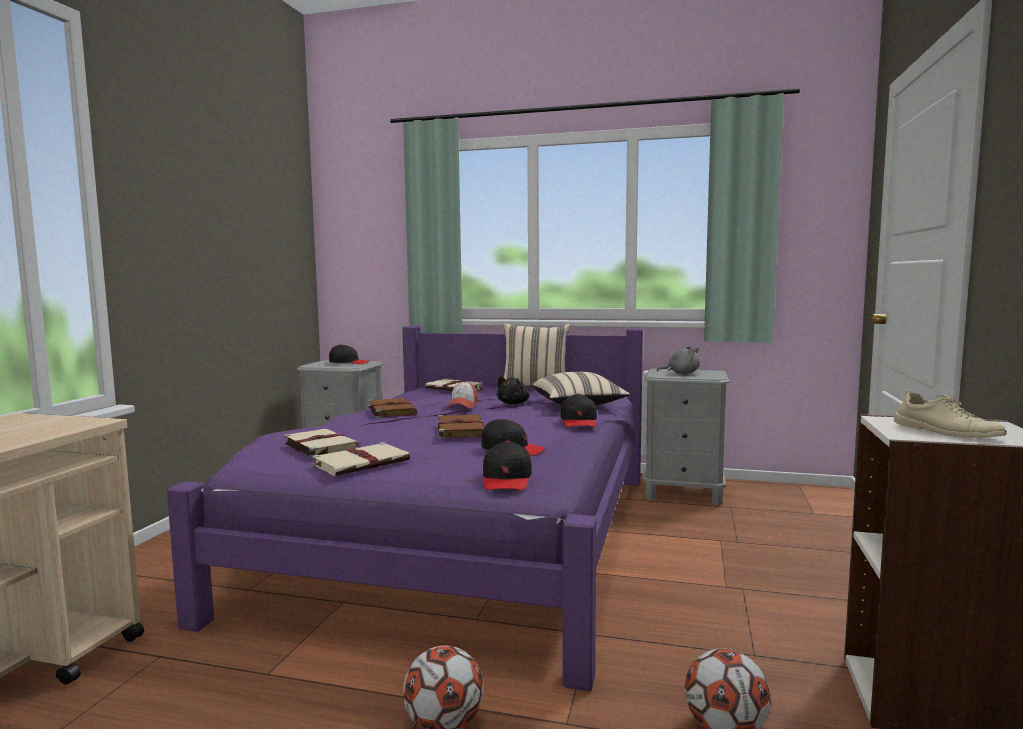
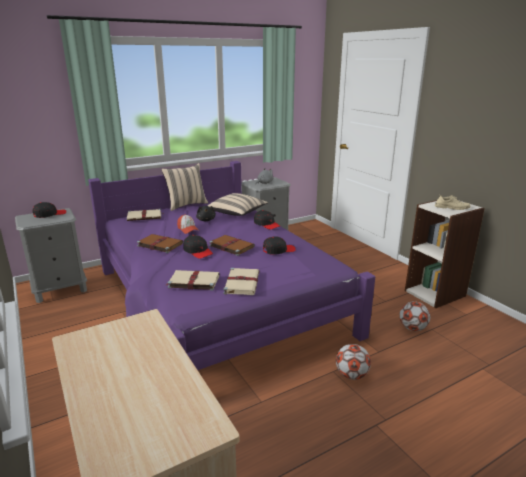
camera: 45 degrees left, 15 degrees up
(507, 479) = (317, 267): black cap -> black cap (198, 251)

